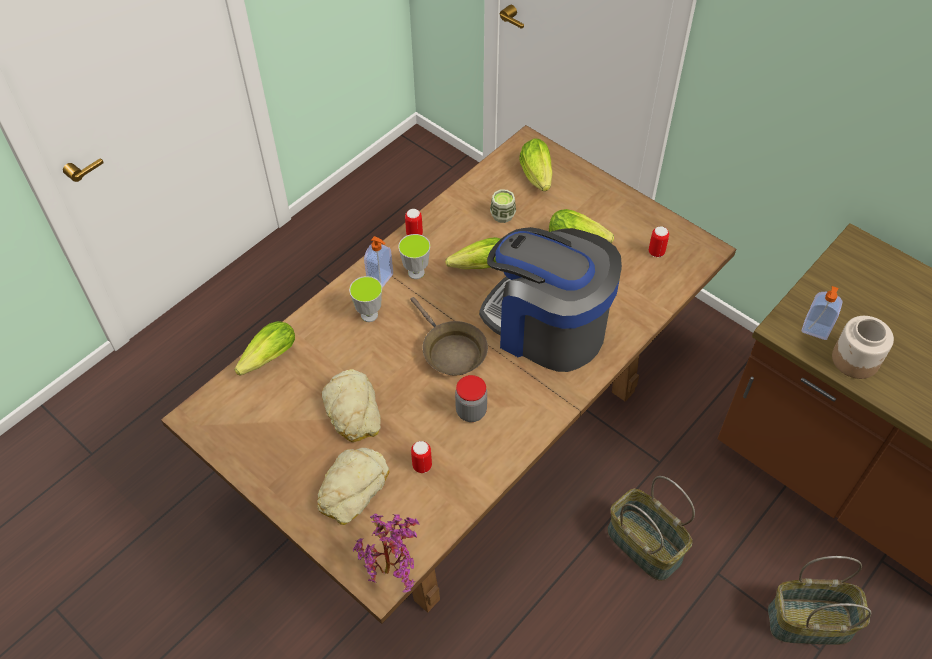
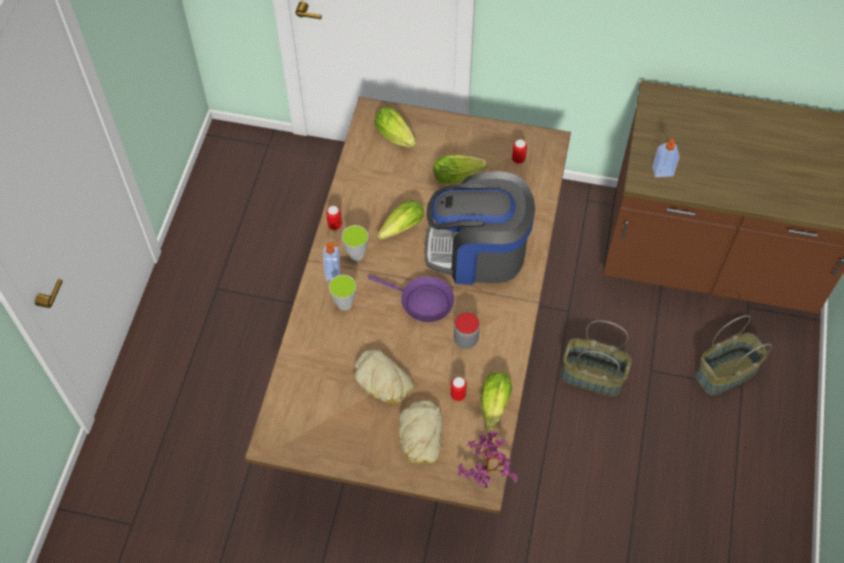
camera: 30 degrees left, 5 degrees up
(266, 360) = (291, 375): lettuce -> lettuce (493, 407)
(451, 351) = (422, 302): brown frying pan -> purple frying pan
(502, 215) = (390, 180): cup -> none
(856, 360) = (699, 181): jar -> none

